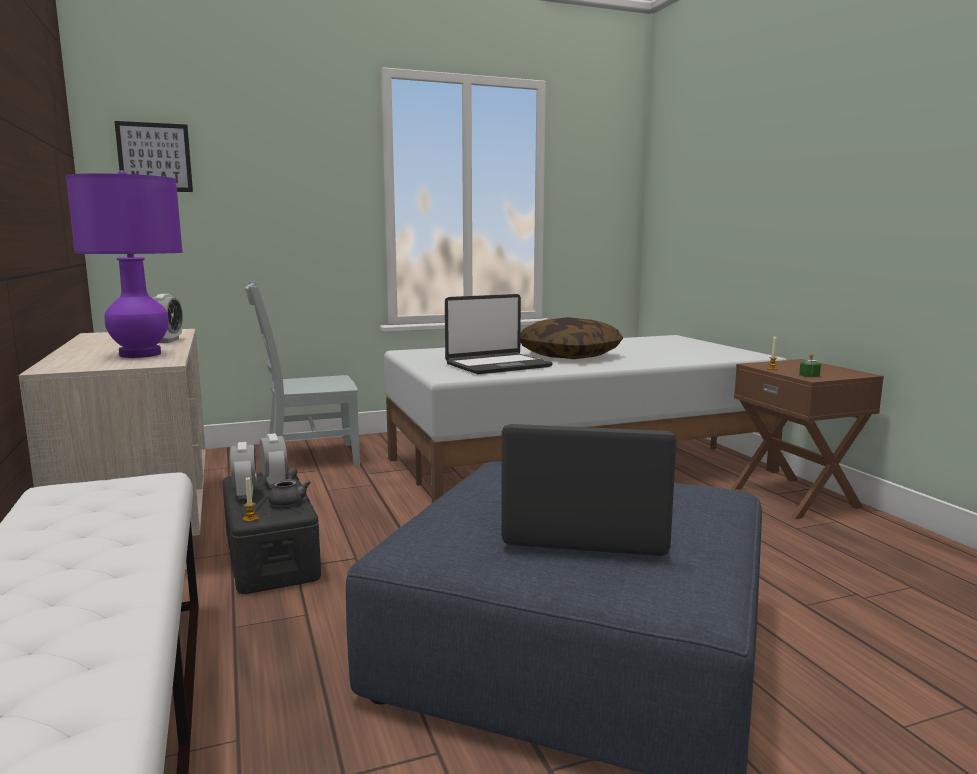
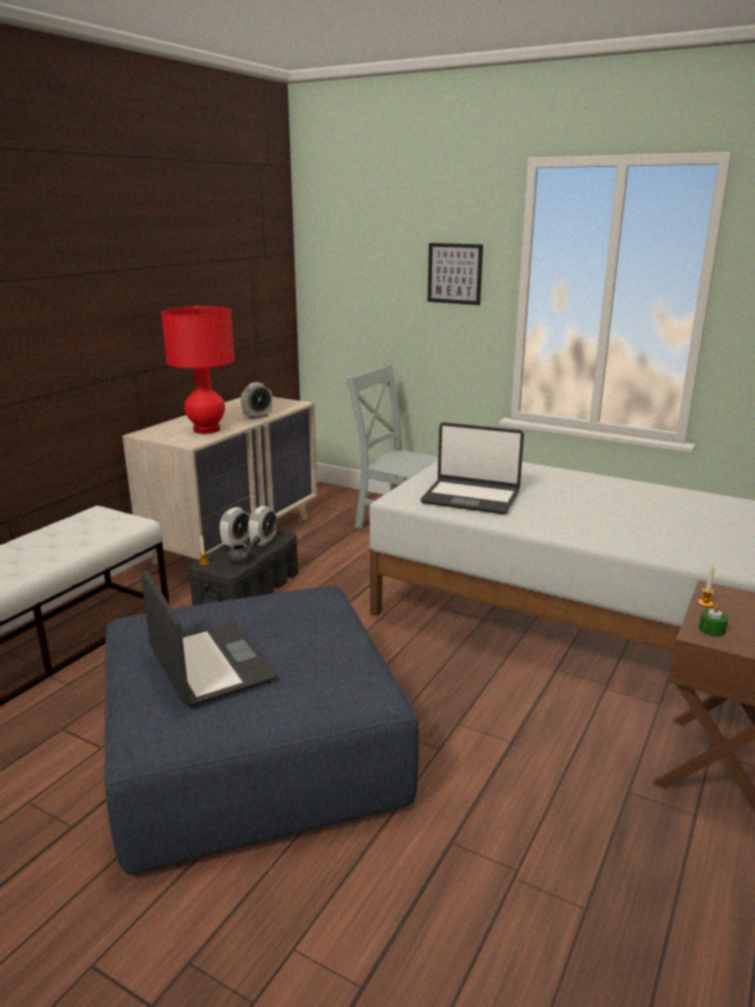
camera: 50 degrees right, 10 degrees up
(140, 354) = (206, 430): purple table lamp -> red table lamp
(154, 157) = (340, 253): picture -> picture (454, 273)
(570, 355) = (572, 506): pillow -> none

